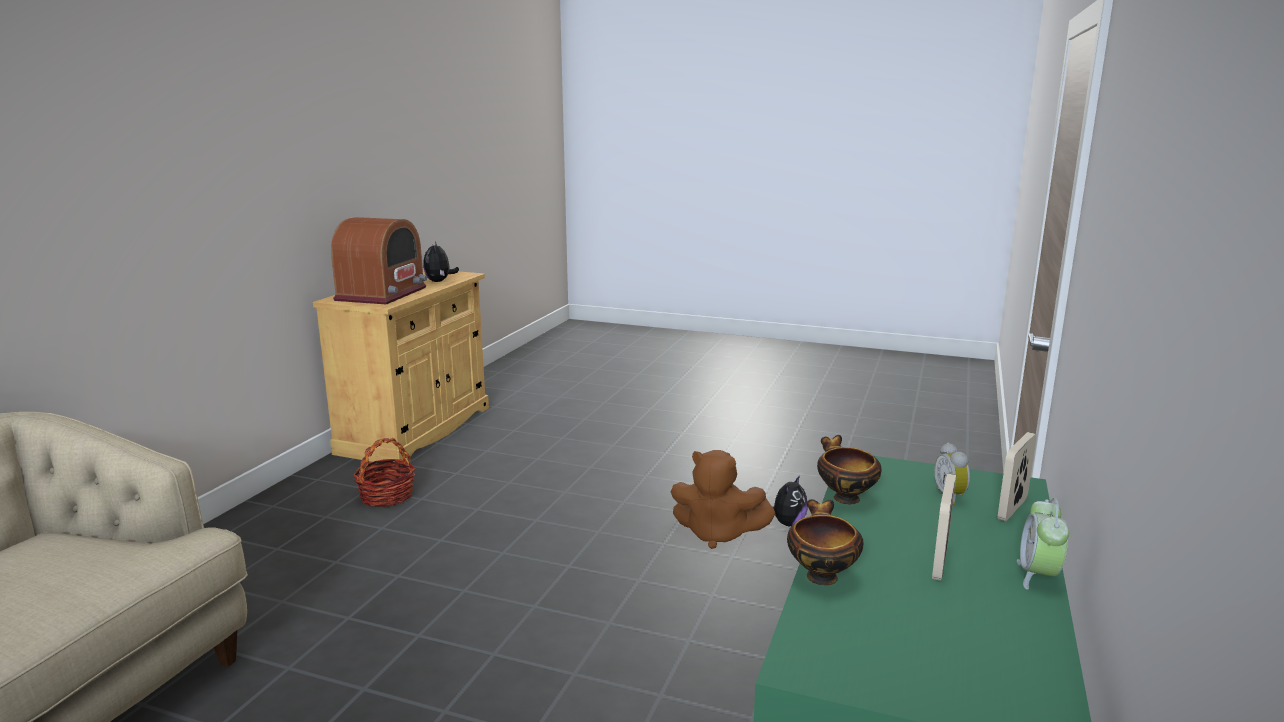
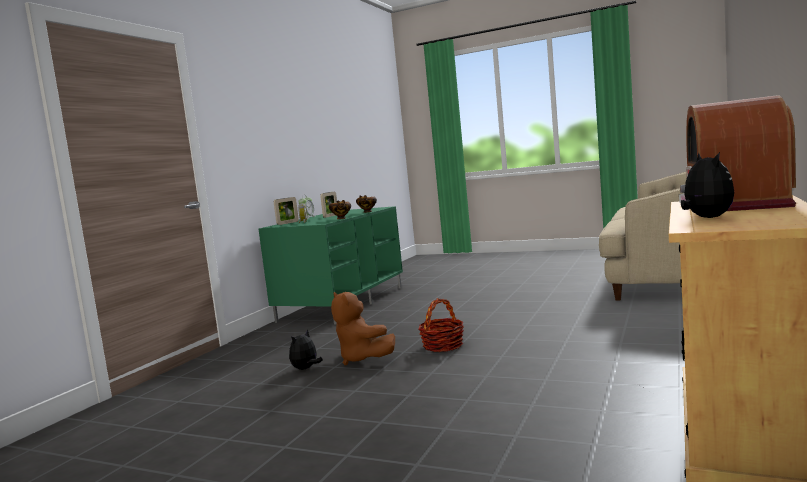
camera: 175 degrees left, 10 degrees down
(386, 496) = (651, 360): basket -> basket (443, 346)
(717, 534) = (362, 359): brown plush toy -> brown plush toy turned 150 degrees counterclockwise

